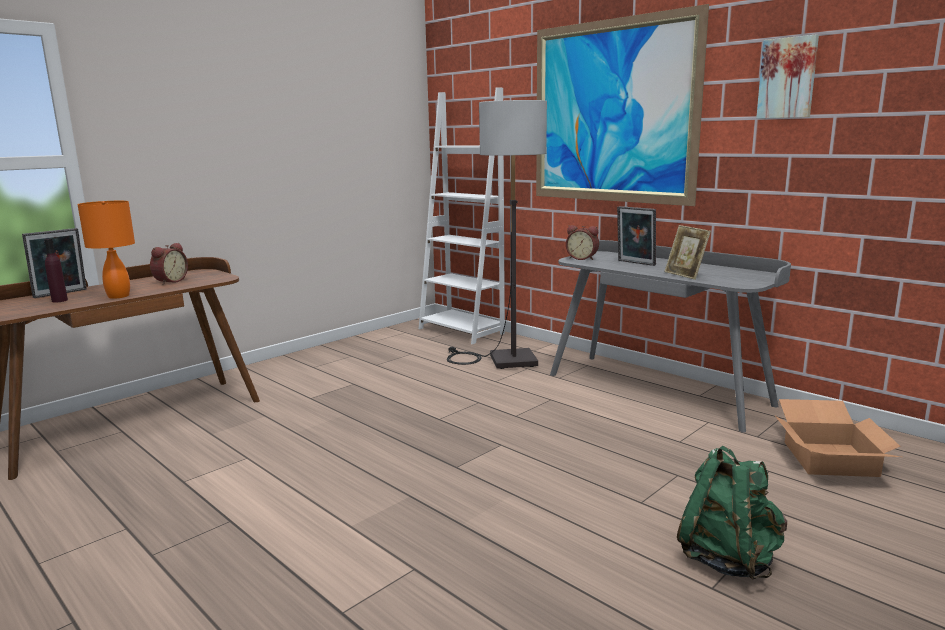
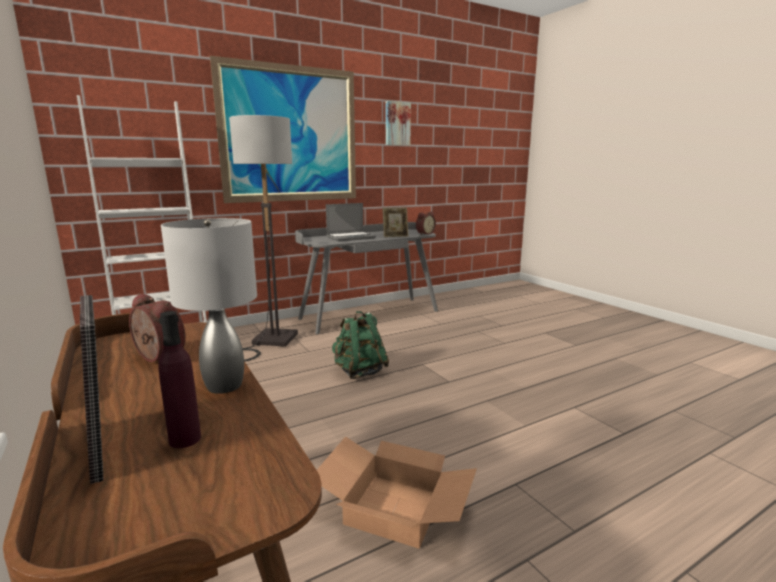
camera: 75 degrees left, 0 degrees up
(118, 296) = (224, 386): orange table lamp -> grey table lamp
(582, 258) = (319, 241): alarm clock -> alarm clock (424, 233)
(635, 263) = (351, 237): picture frame -> laptop
(728, 559) = (554, 338): green backpack -> green backpack (359, 372)
(828, 458) = (471, 305): cardboard box -> cardboard box (392, 509)

